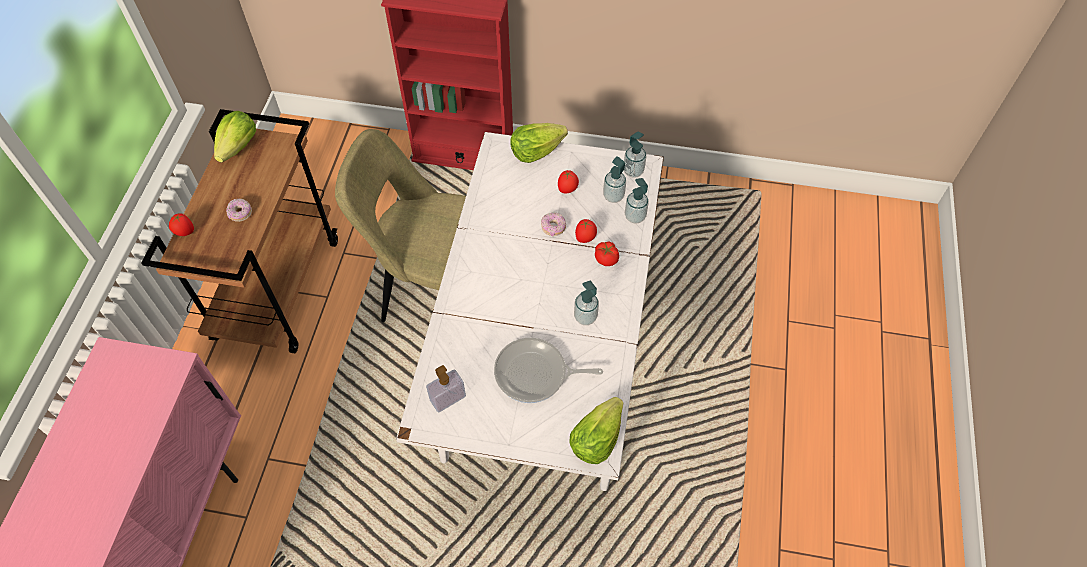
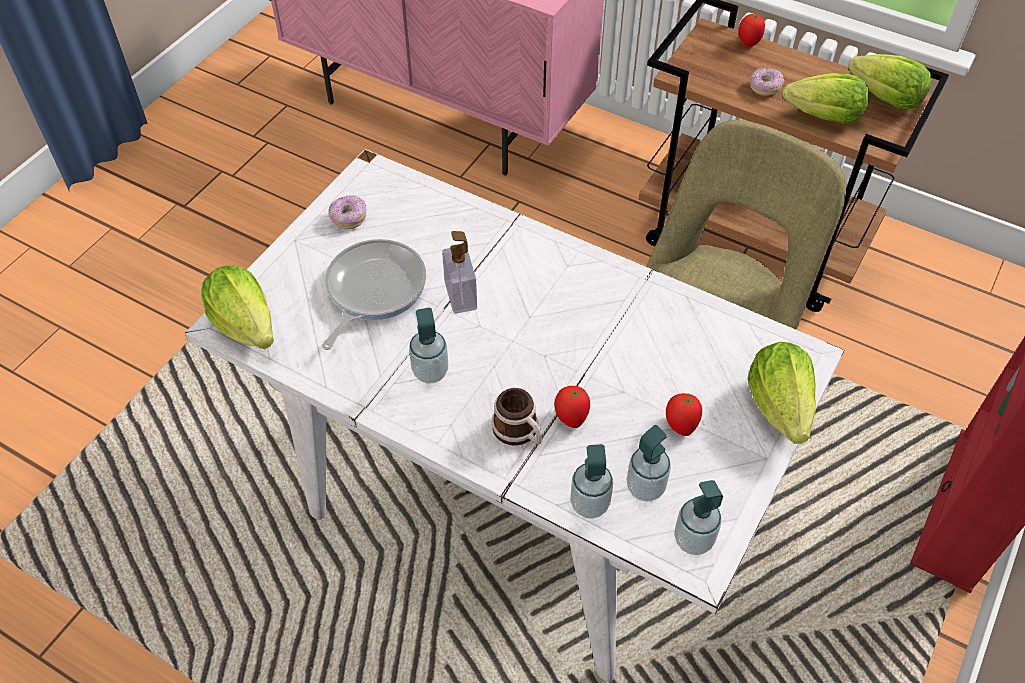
camera: 110 degrees right, 5 degrees down
(266, 176) = (825, 117): none -> lettuce
(448, 398) = (388, 200): soap dispenser -> soap dispenser (460, 295)
(553, 228) = (608, 382): donut -> donut (348, 218)
(606, 259) = (519, 432): tomato -> mug

